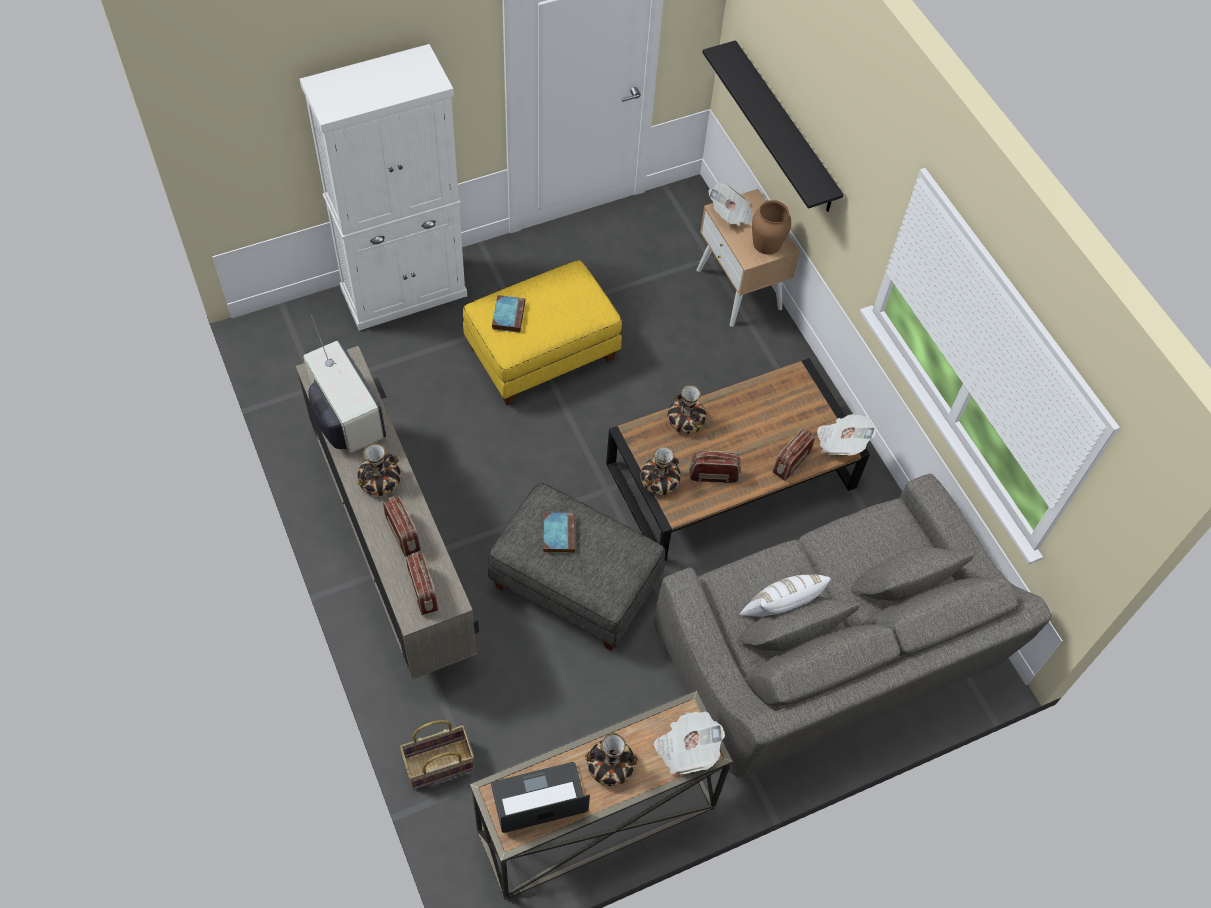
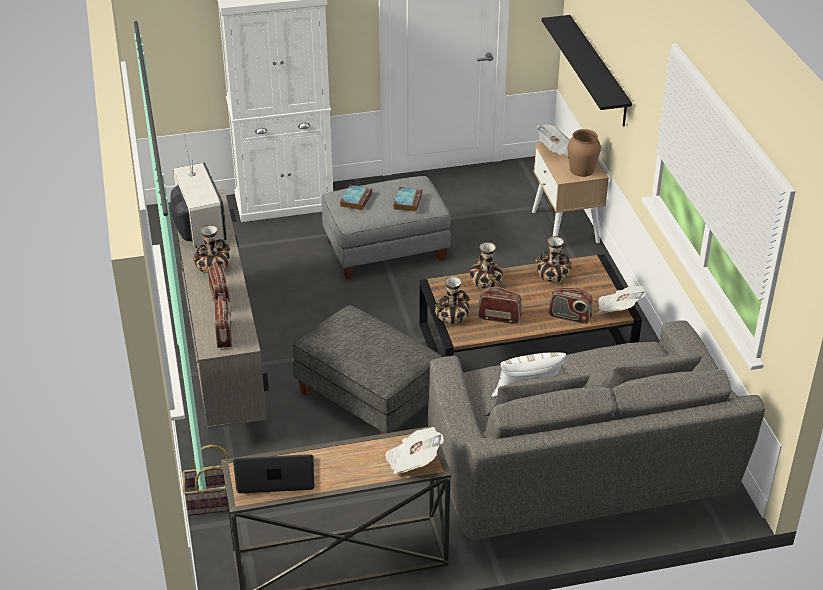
camera: 15 degrees right, 20 degrees down
(542, 352) = (386, 249): yellow ottoman -> grey ottoman
(558, 534) = (354, 334): book -> book (407, 201)
(609, 766) = (343, 464): vase -> vase (552, 276)
(791, 462) = (570, 317): radio -> radio turned 120 degrees counterclockwise

